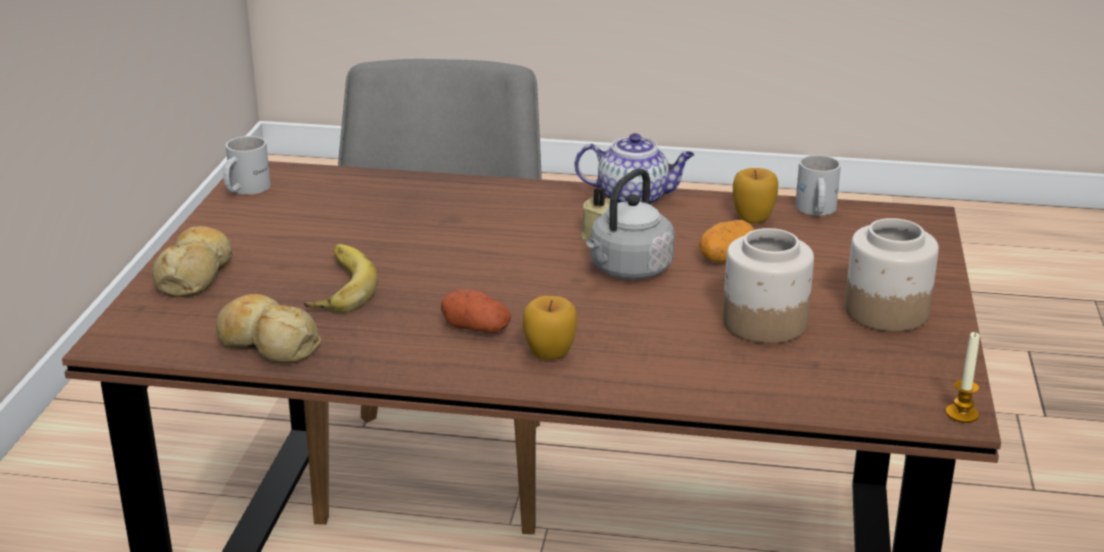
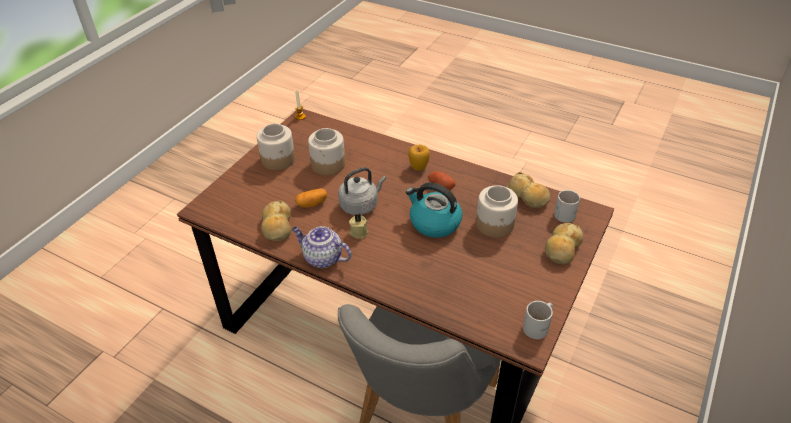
camera: 160 degrees left, 15 degrees up
(336, 286) = (495, 224): banana -> jar
(462, 269) = (434, 223): none -> kettle
(753, 218) = (277, 227): apple -> bread
(814, 210) = (243, 226): white mug -> white mug (566, 212)

